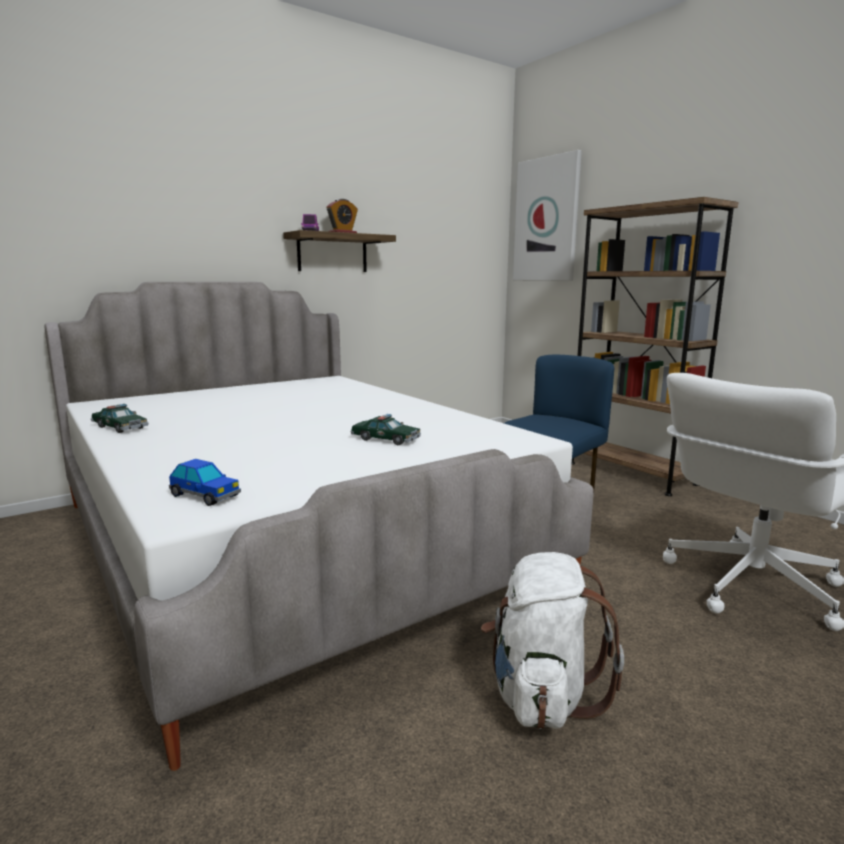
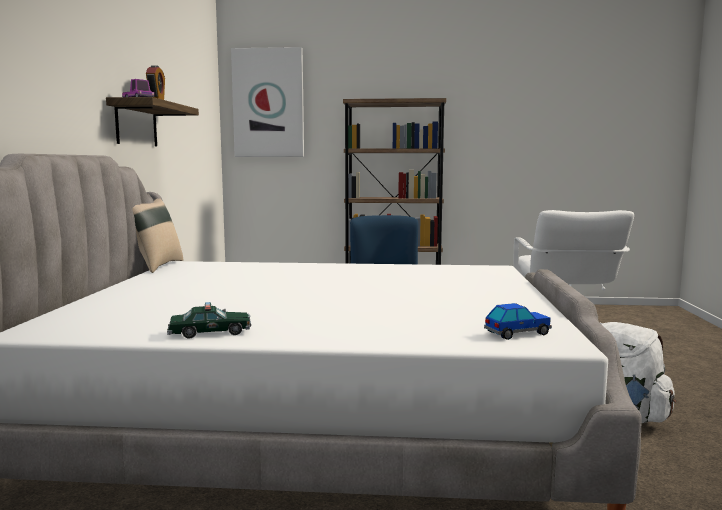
camera: 50 degrees left, 5 degrees down
(312, 377) = (156, 266): none -> beige pillow
(385, 439) = (438, 285): toy car -> none

